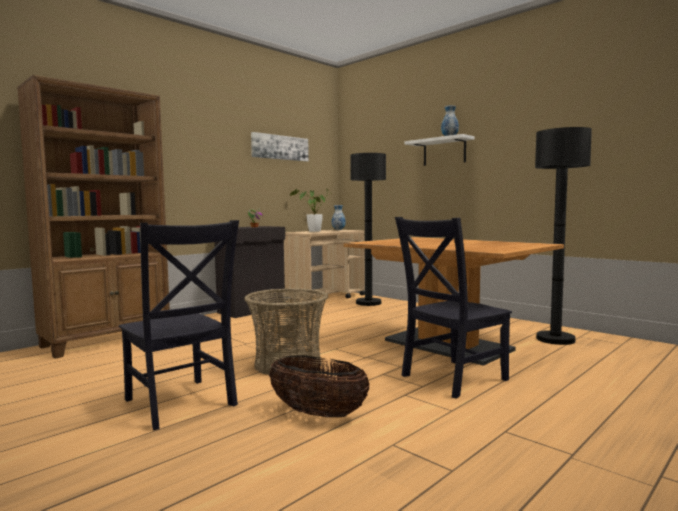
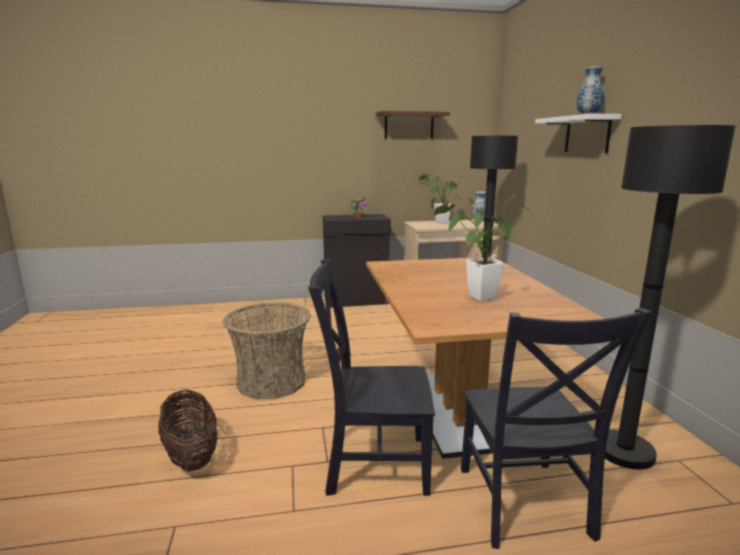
camera: 35 degrees right, 10 degrees up
(107, 341) = (207, 312): brown bookcase -> none
(181, 404) = (137, 400): black chair -> black chair (524, 506)
(280, 147) = (409, 125): picture -> brown shelf
(475, 244) = (476, 298): none -> potted plant

